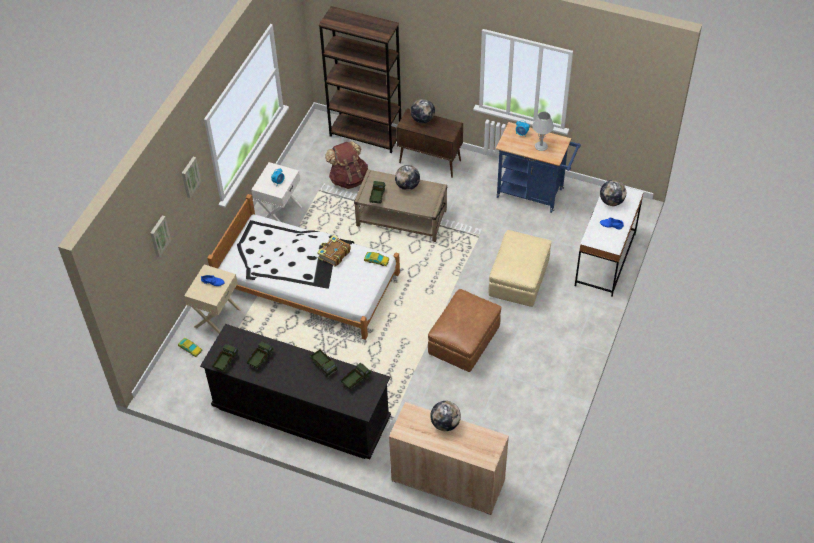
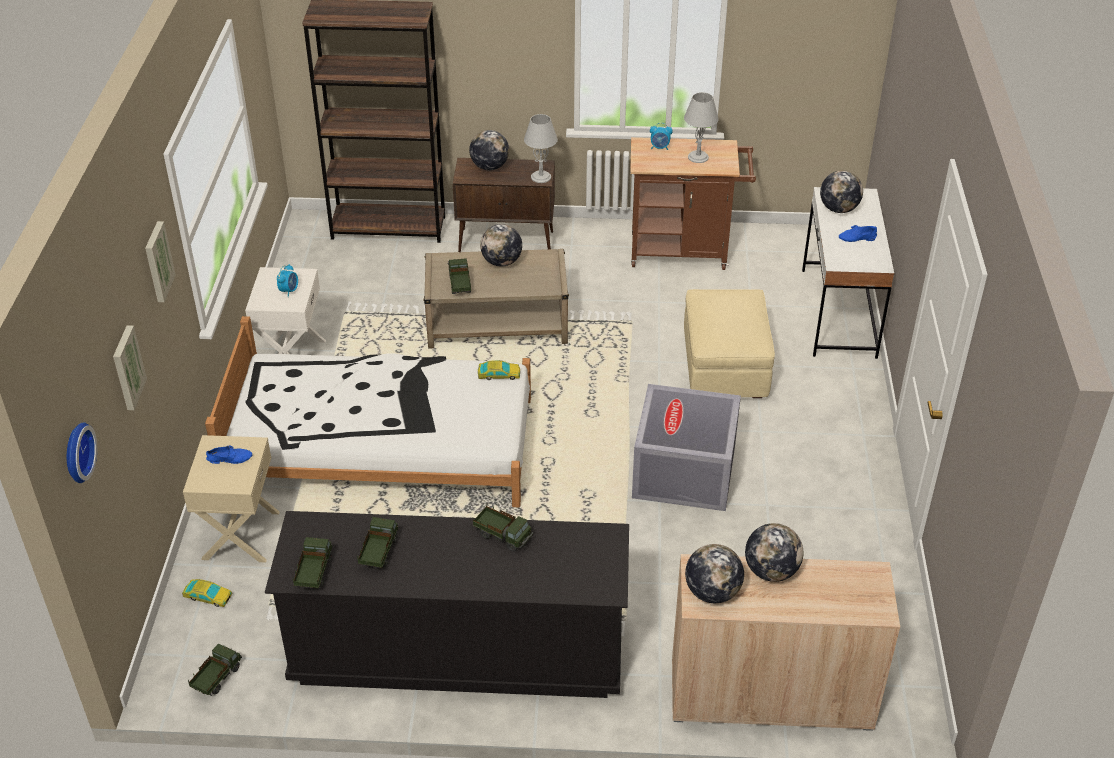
camera: 20 degrees left, 10 degrees down
(118, 283) = (76, 452): none -> wall clock
(333, 254) = (422, 380): book -> none
(348, 179) = (386, 288): brown backpack -> none
(356, 380) = (571, 544): toy truck -> toy truck (217, 678)
(410, 427) = (712, 592): none -> globe
(449, 134) = (540, 177): none -> grey table lamp
(464, 342) = (685, 473): brown ottoman -> grey storage box
(534, 194) = (685, 252): blue cart -> brown cart

